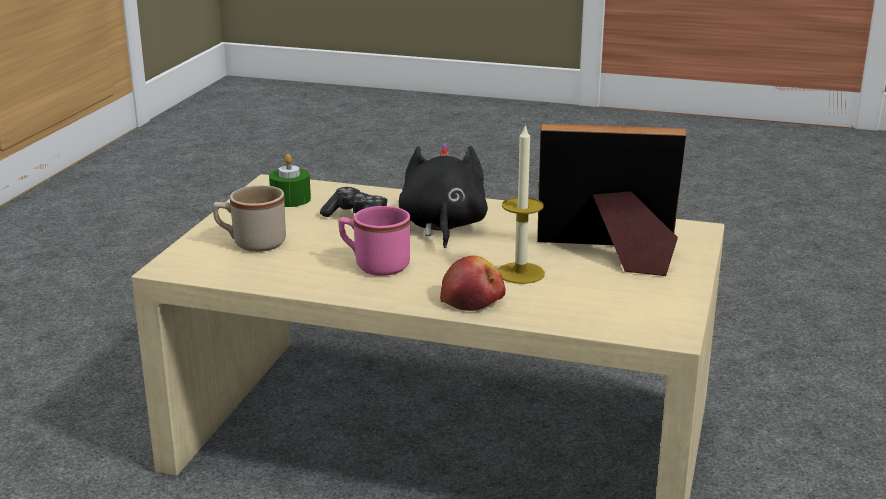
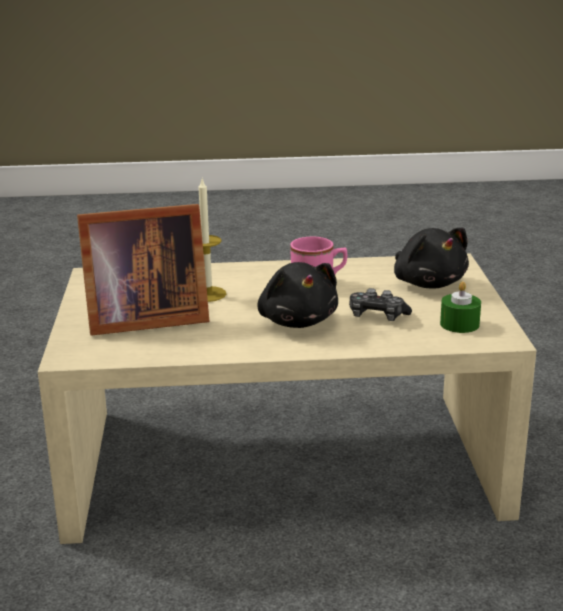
camera: 160 degrees right, 0 degrees up
(251, 243) = (428, 283): beige mug -> black plush toy
(472, 299) = (230, 273): apple -> none

